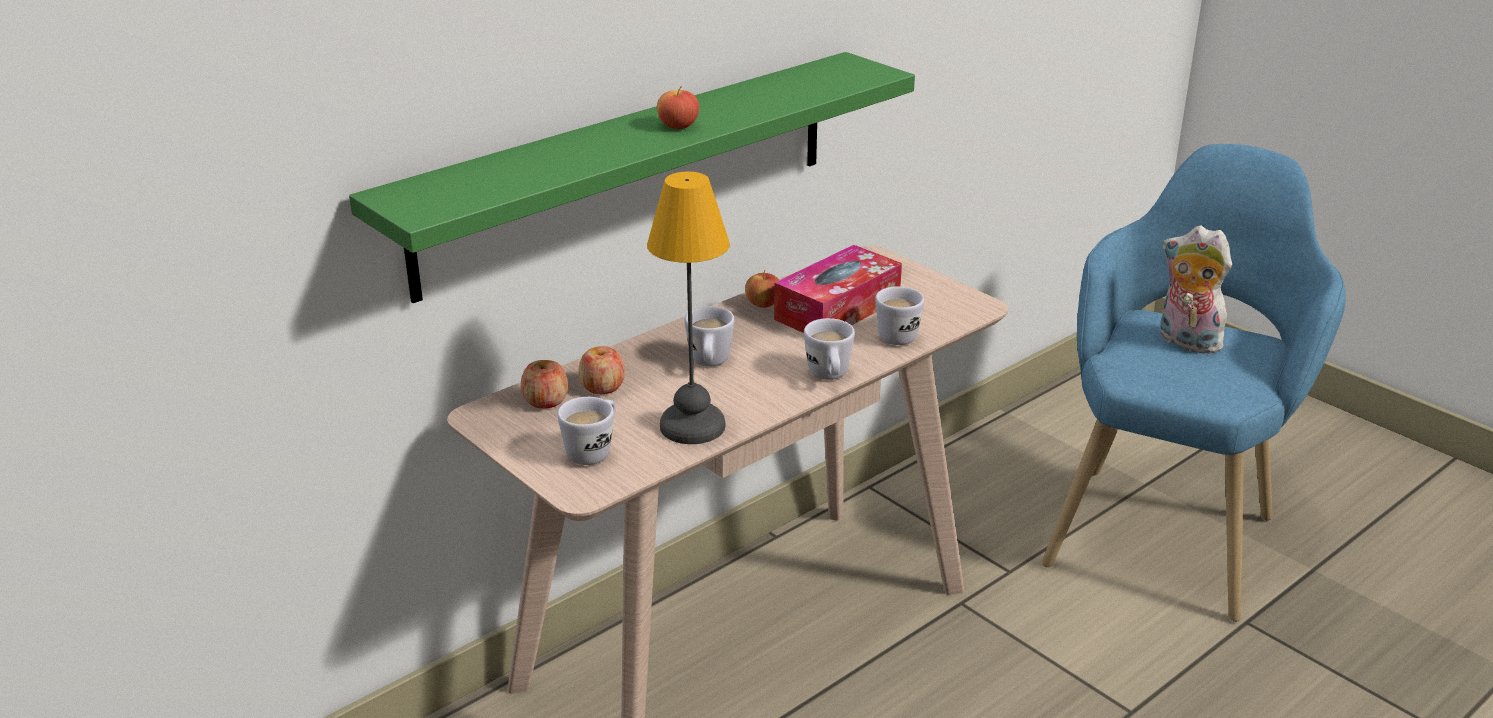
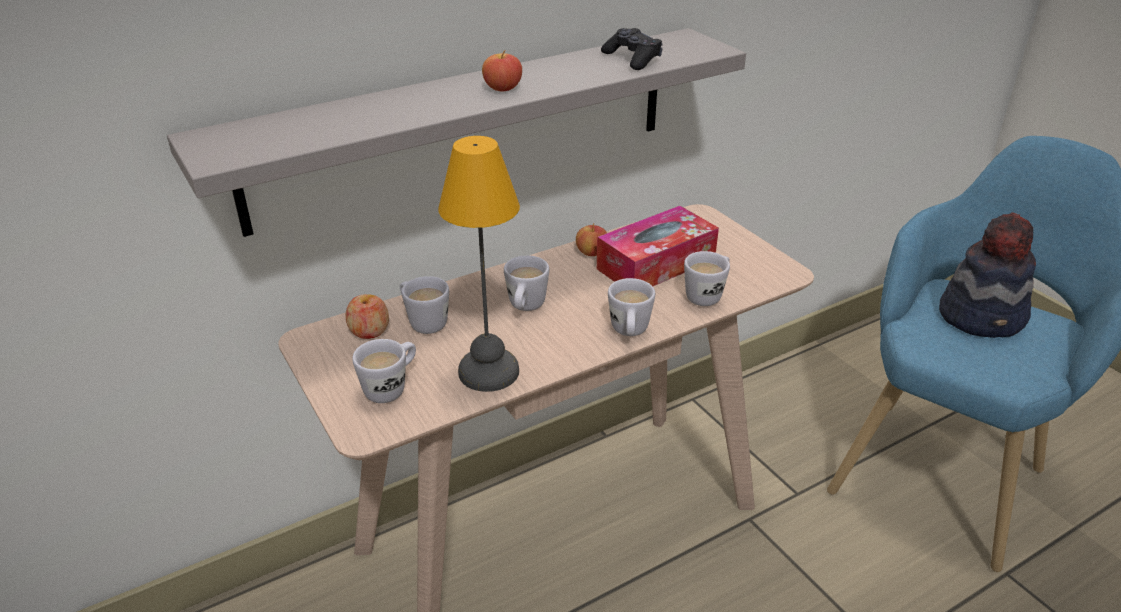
camera: 10 degrees right, 5 degrees up
(602, 387) = (423, 321): apple -> white mug
(630, 170) = (466, 126): green shelf -> grey shelf
(800, 88) = (632, 59): none -> black game controller
(1185, 342) = (982, 316): plush toy -> hat

